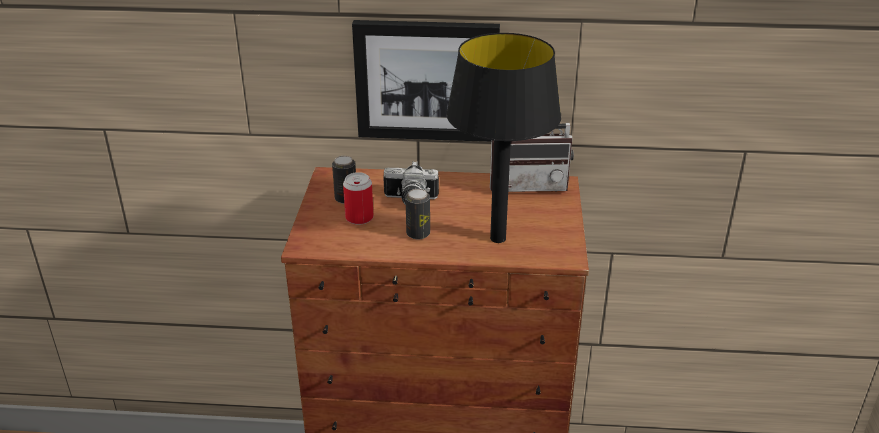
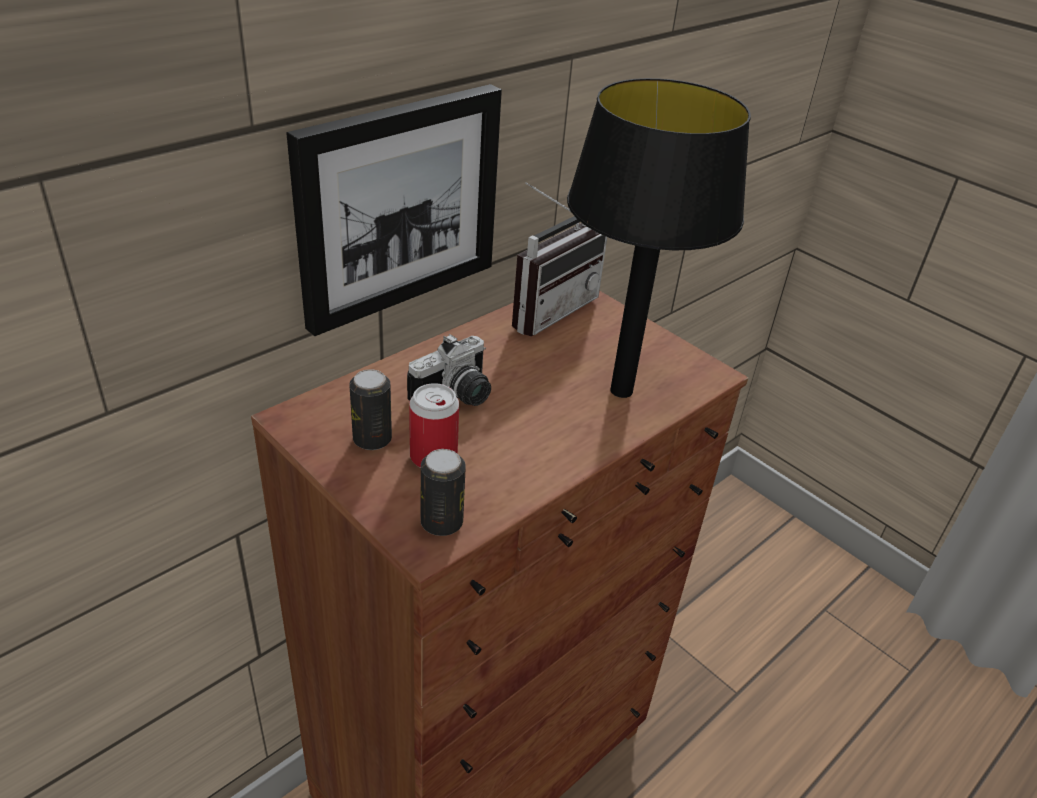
camera: 50 degrees left, 5 degrees up
(418, 234) = (535, 435): can -> can (441, 522)

